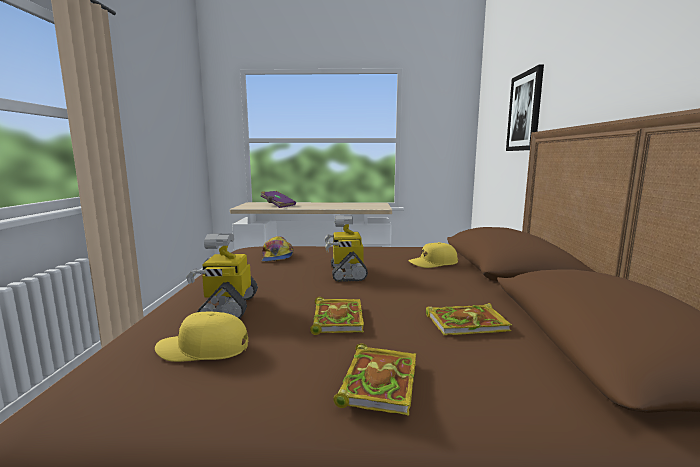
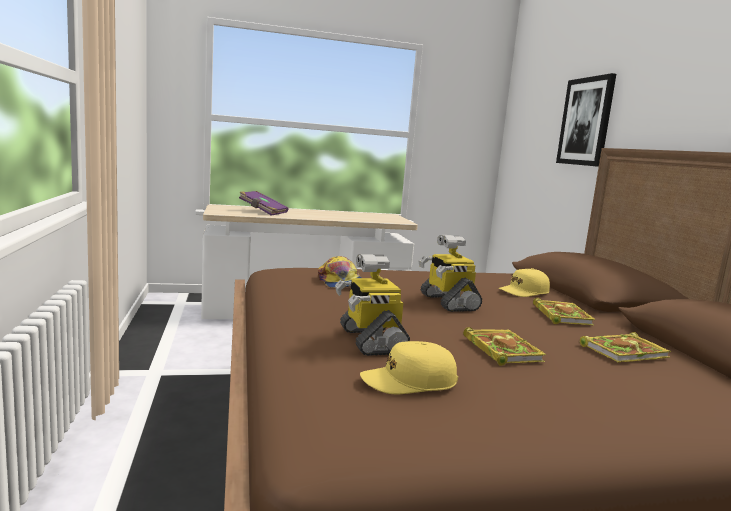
camera: 15 degrees left, 0 degrees up
(378, 381) = (607, 402): book -> book (561, 315)

